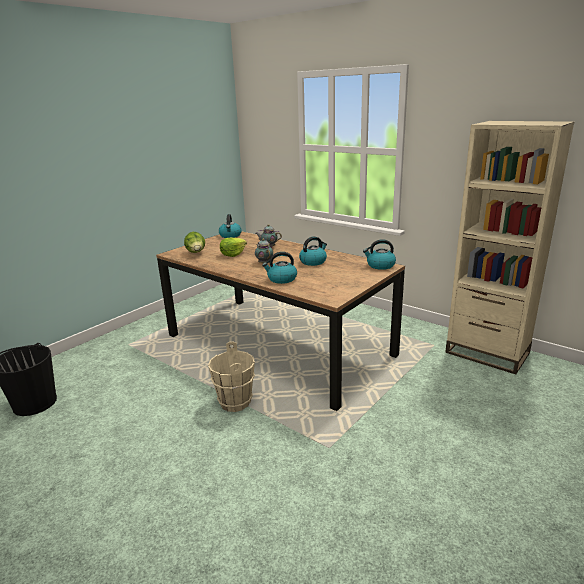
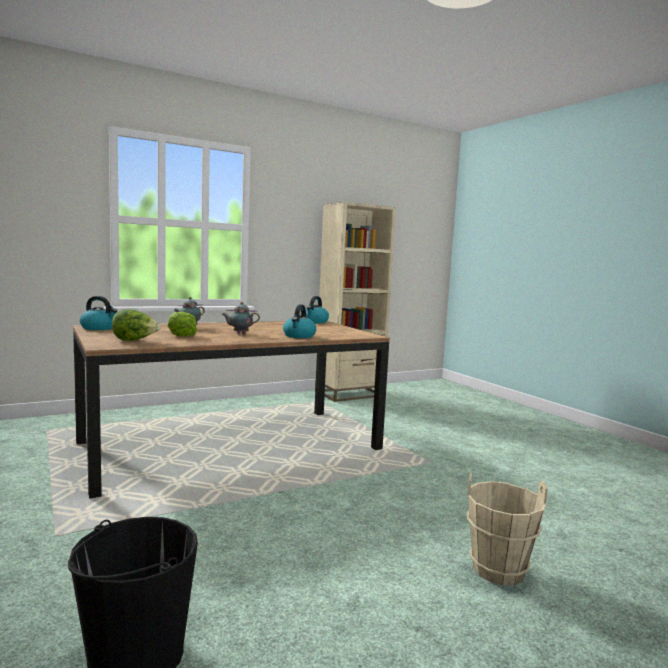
camera: 70 degrees left, 15 degrees down
(235, 402) = (325, 485): beige bucket -> beige bucket (498, 570)
(313, 261) = (269, 327): kettle -> none

